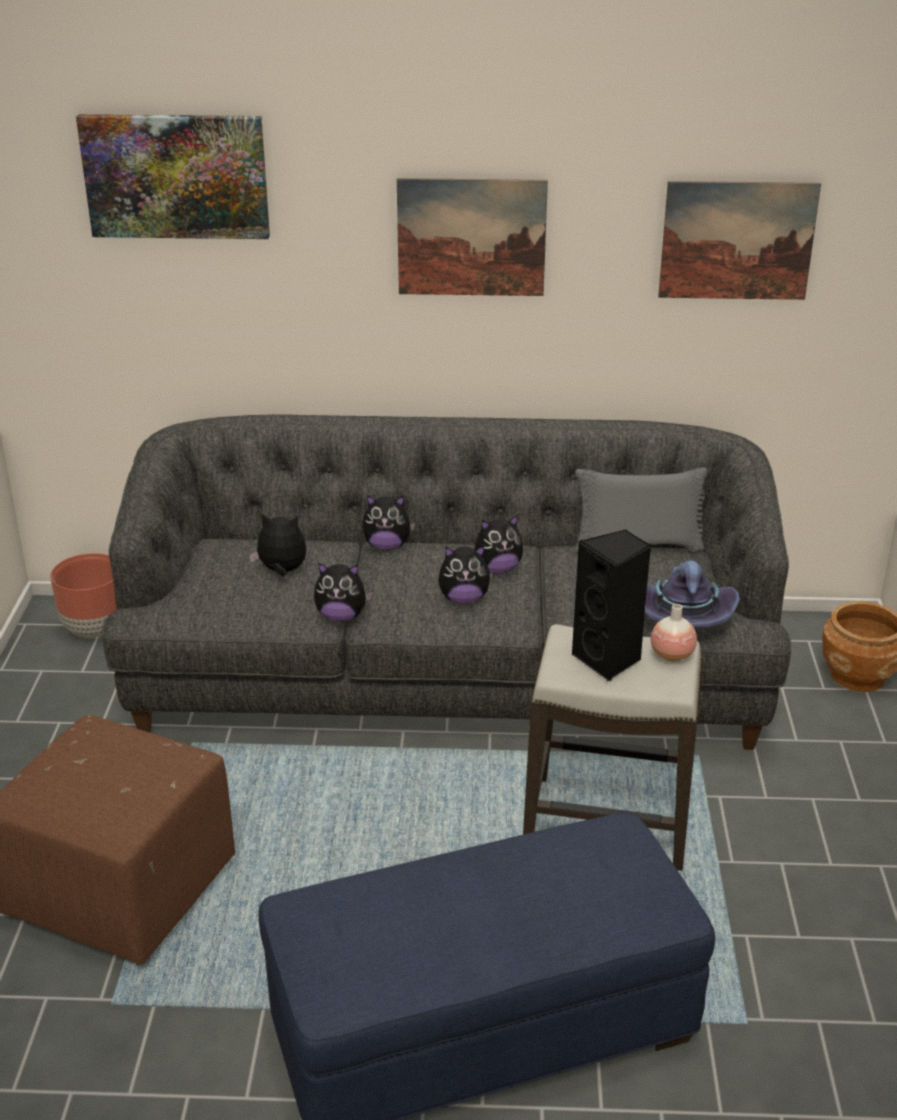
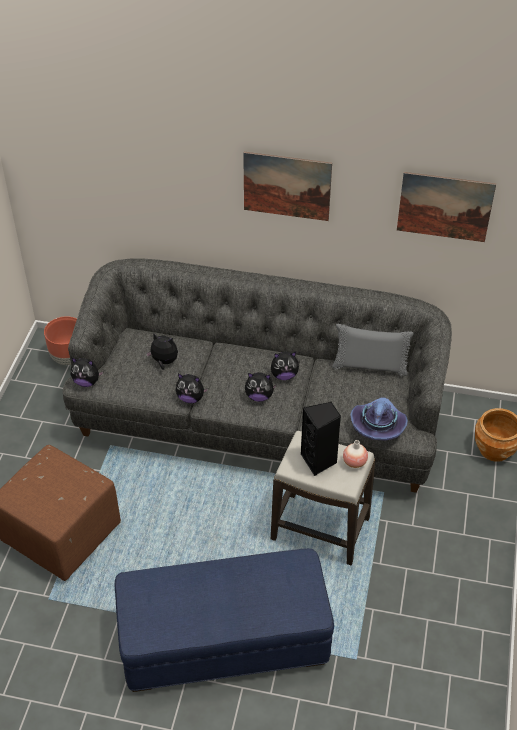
camera: 10 degrees right, 15 degrees up
(176, 176) = (117, 135): picture -> none
(387, 546) = (227, 348): plush toy -> plush toy (87, 382)

